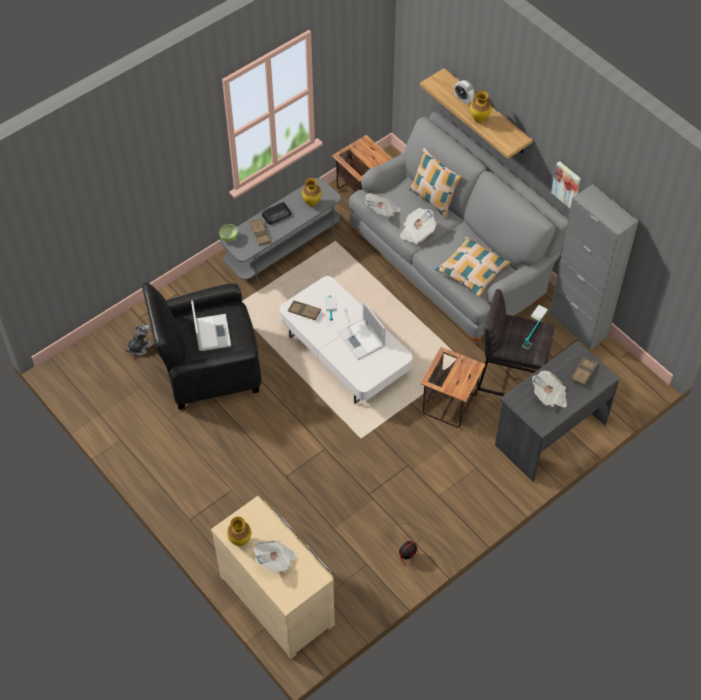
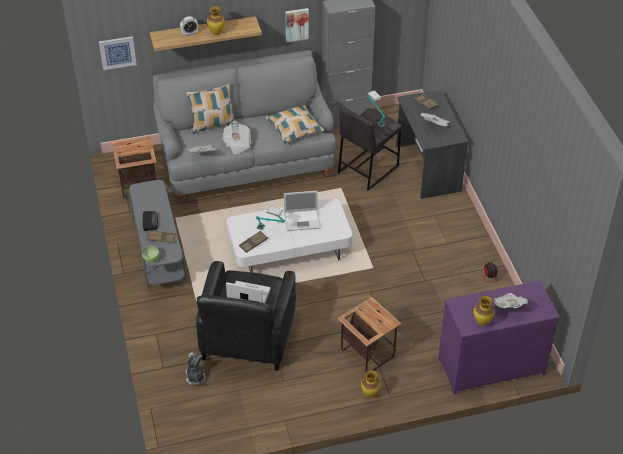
camera: 65 degrees left, 10 degrees down
(278, 597) = (489, 364): beige dresser -> purple dresser
(311, 203) = (154, 198): vase -> vase (370, 394)
(416, 62) = (117, 52): none -> picture
(450, 404) = (371, 209): side table -> side table (367, 353)

